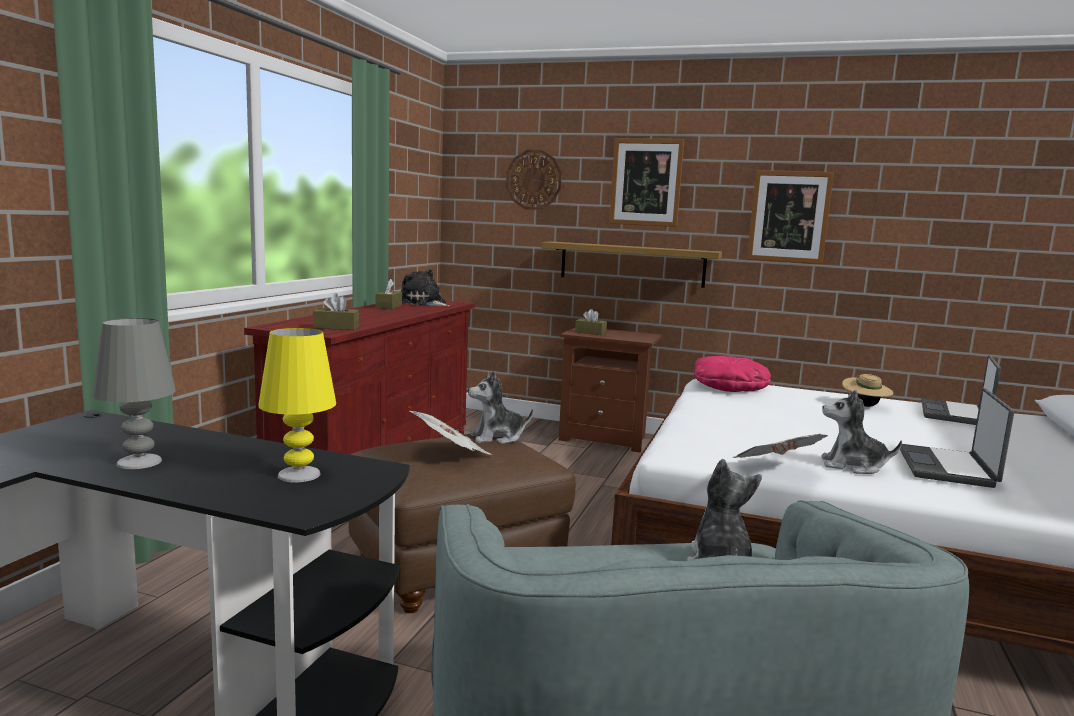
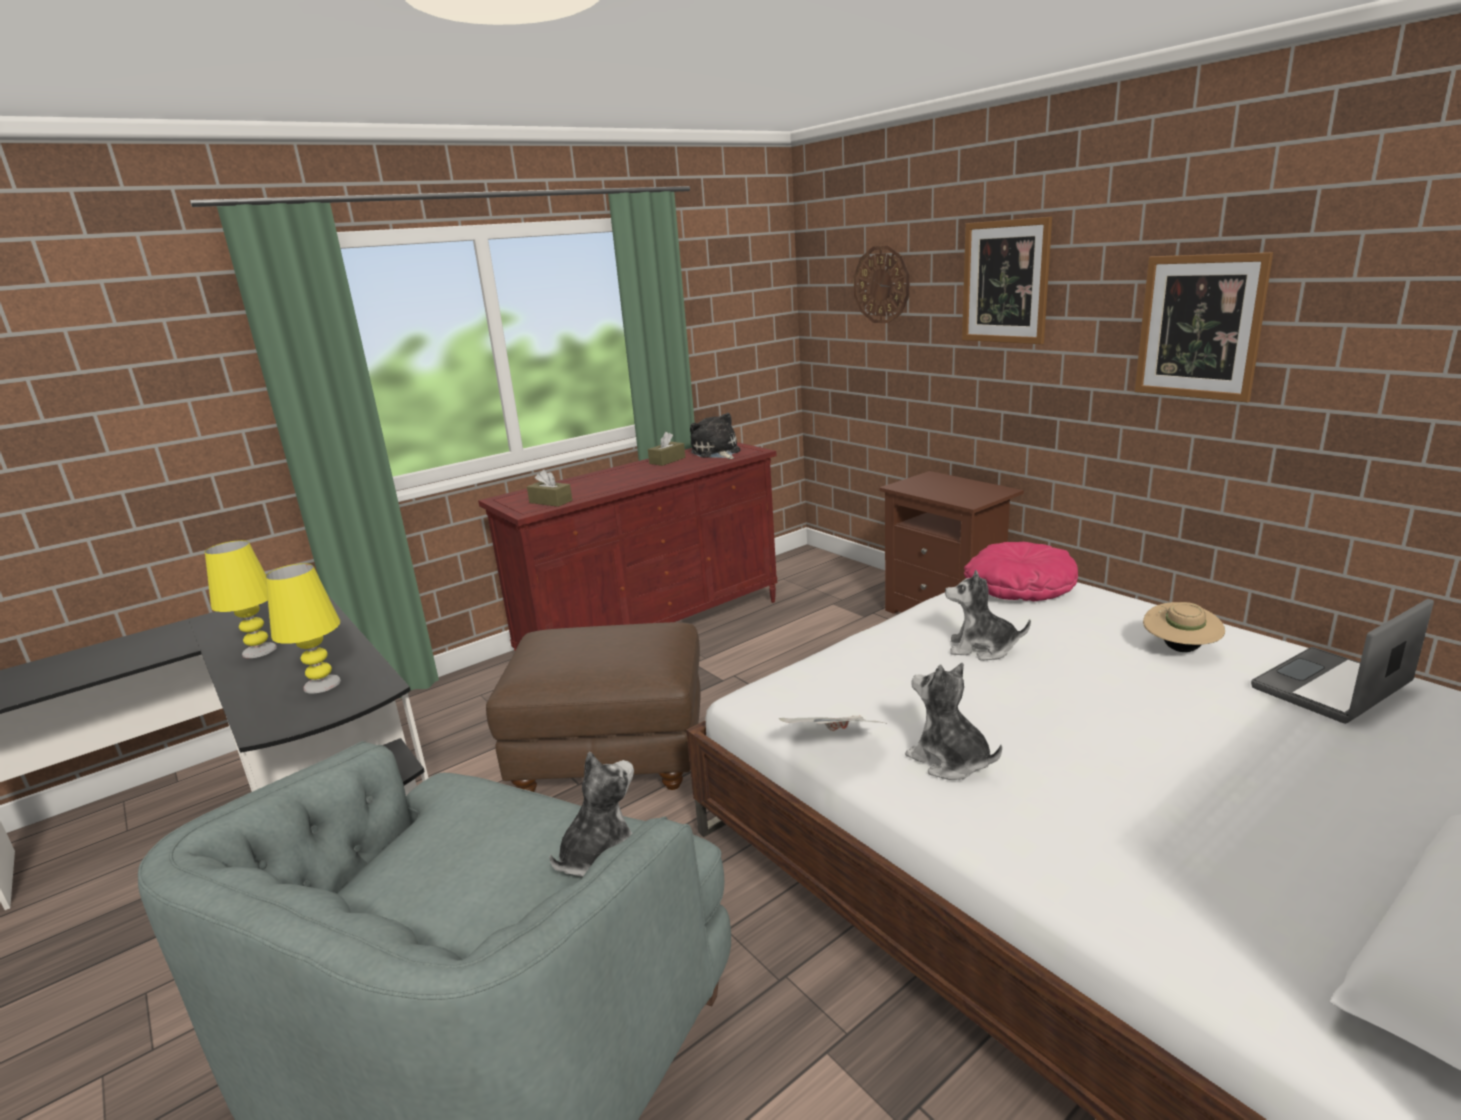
camera: 35 degrees right, 10 degrees up
(139, 462) = (259, 650): grey table lamp -> yellow table lamp
(451, 453) = (577, 652): newspaper -> none
(497, 438) = (651, 635): plush toy -> plush toy (981, 648)
(590, 332) = (922, 485): brown tissue box -> none
(632, 264) = (990, 394): shelf -> none
(948, 468) = (1092, 795): laptop -> none

